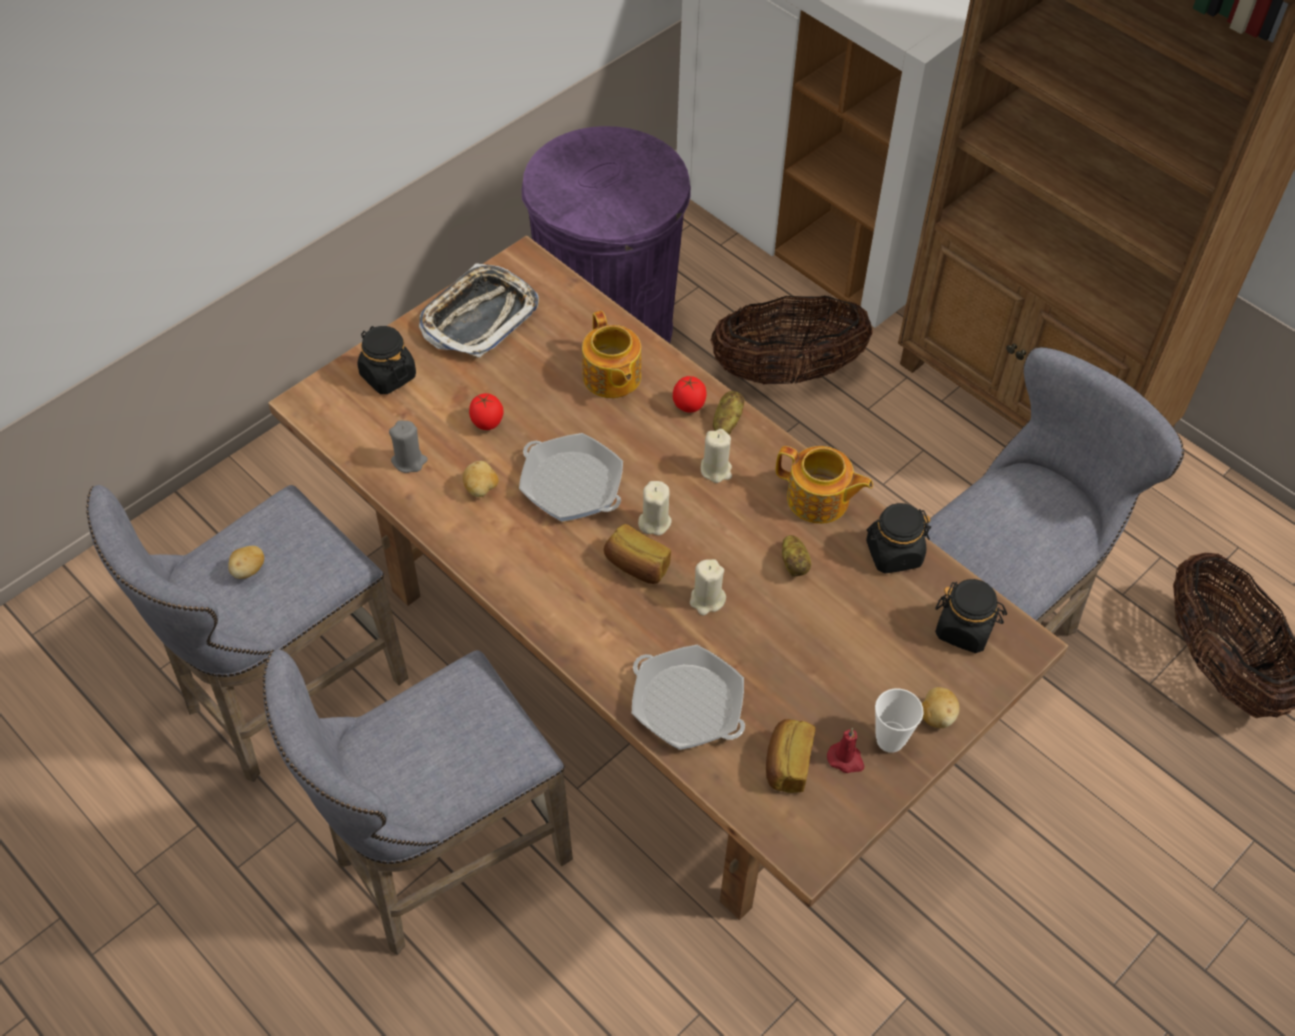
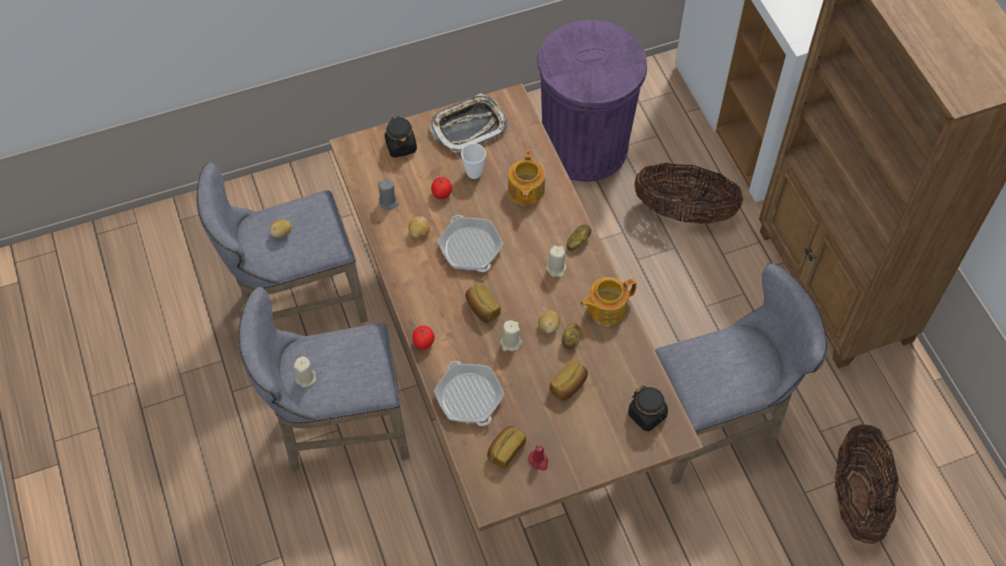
camera: 25 degrees right, 5 degrees up
(654, 522) = (505, 286): beige candle -> beige candle (306, 378)
(689, 406) = (561, 224): tomato -> tomato (423, 343)
(819, 500) = (606, 308): teapot -> teapot turned 105 degrees clockwise
(828, 631) = (569, 386): none -> bread
(890, 740) = (569, 460): cup -> cup (474, 173)
(893, 553) = (631, 355): black jar -> none
(936, 716) = (602, 457): potato -> potato (548, 326)

